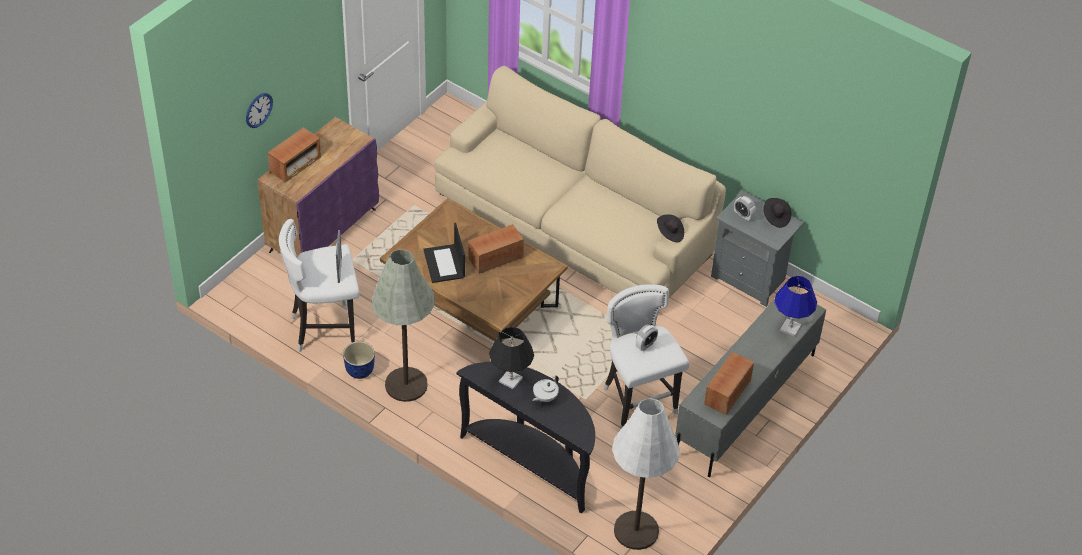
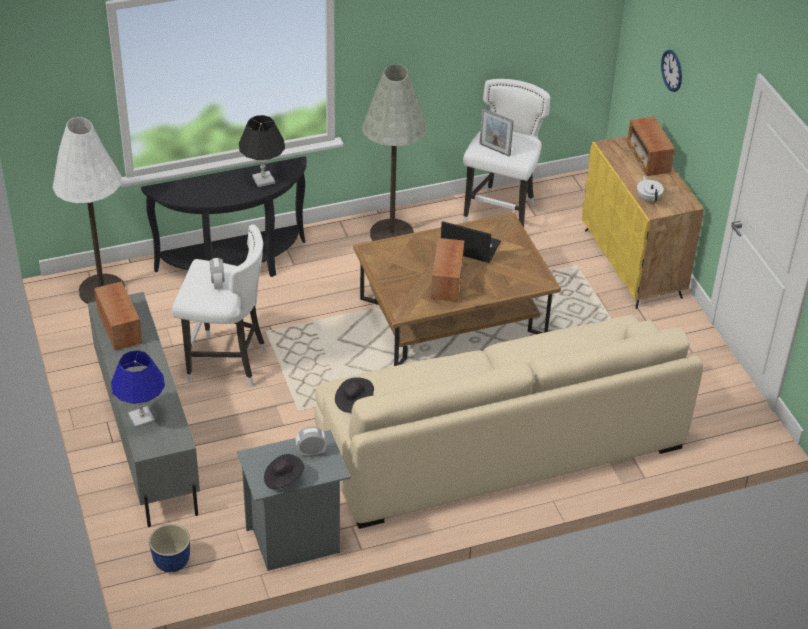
camera: 125 degrees right, 5 degrees down
(323, 230) = (633, 264): purple cabinet -> yellow cabinet
(360, 371) = (432, 216): planter -> planter (171, 563)
(545, 397) = (224, 189): white teapot -> white teapot (648, 198)

